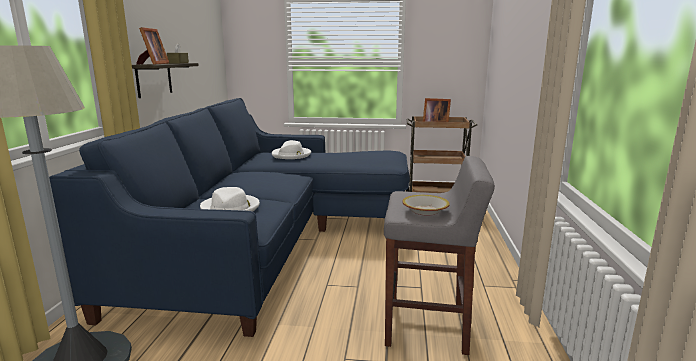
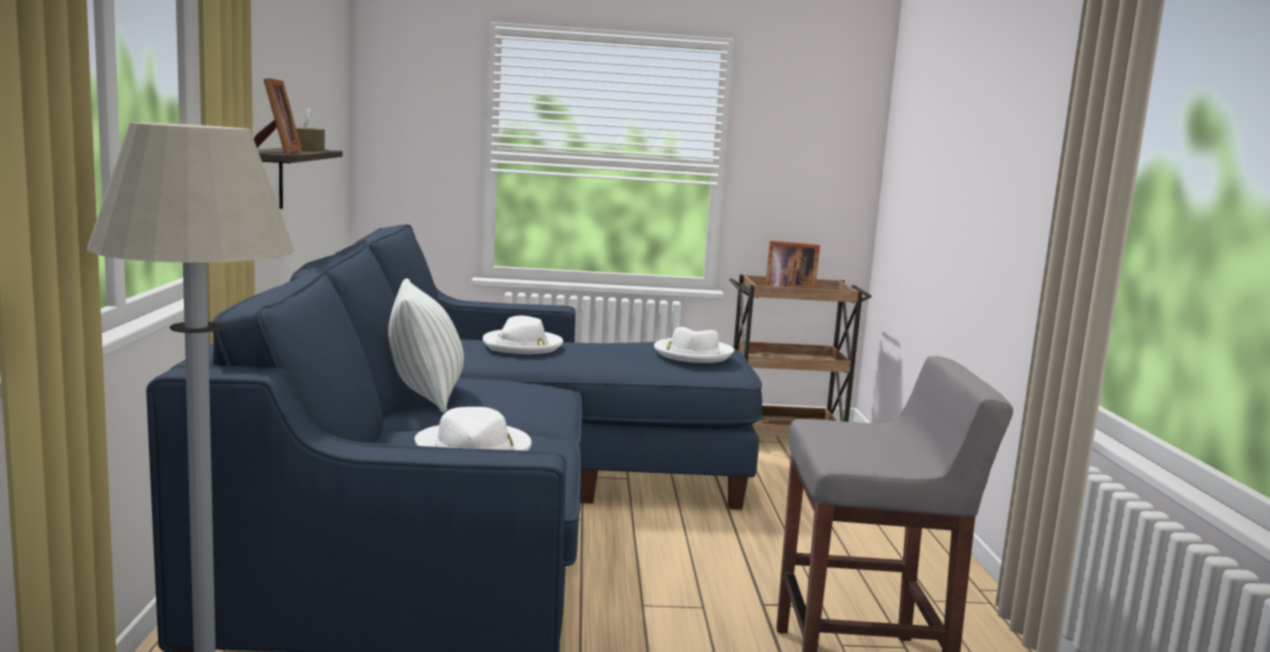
camera: 10 degrees left, 5 degrees down
(229, 181) = (425, 395): none -> pillow
(375, 157) = (692, 354): none -> white hat
(425, 211) = (879, 454): bowl -> none

